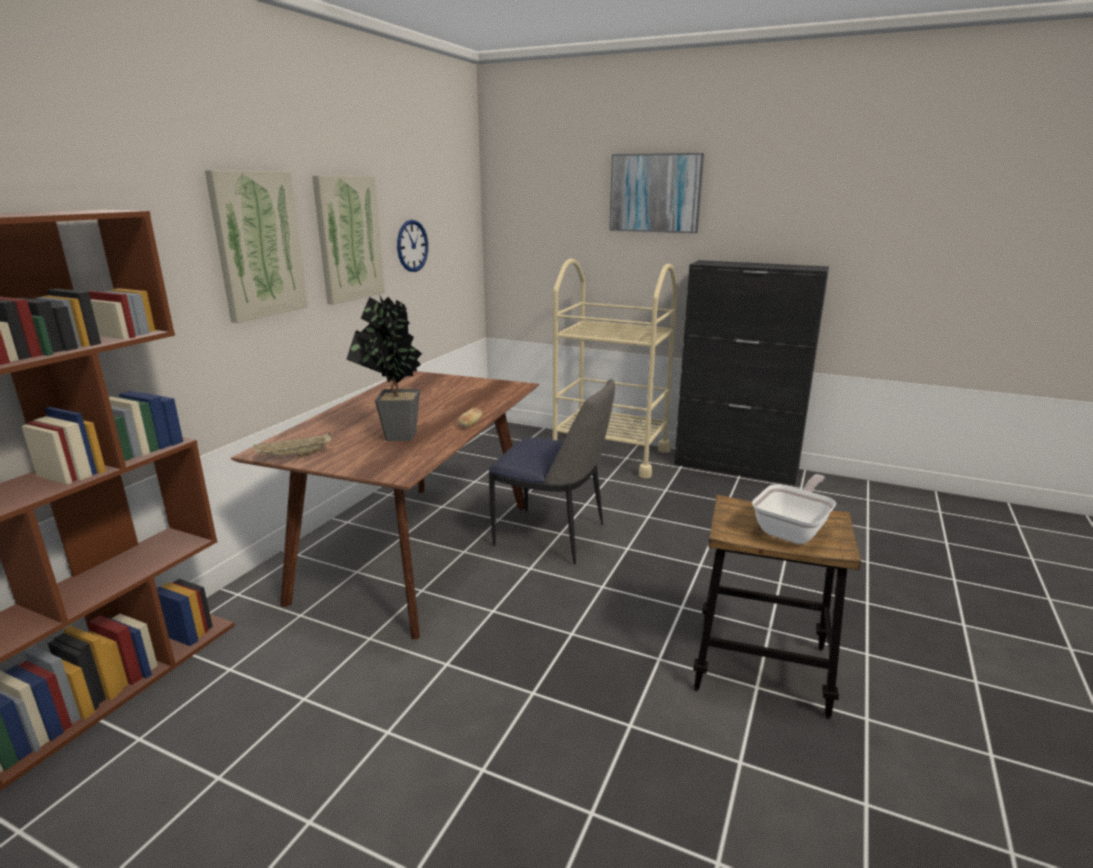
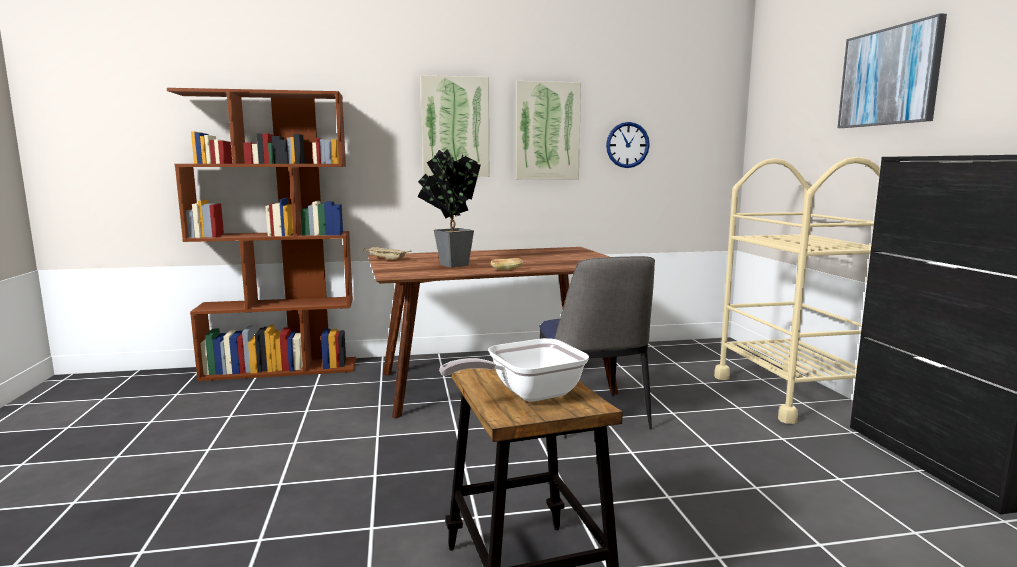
camera: 55 degrees right, 10 degrees down
(793, 530) = (526, 394): frying pan -> frying pan turned 150 degrees clockwise

